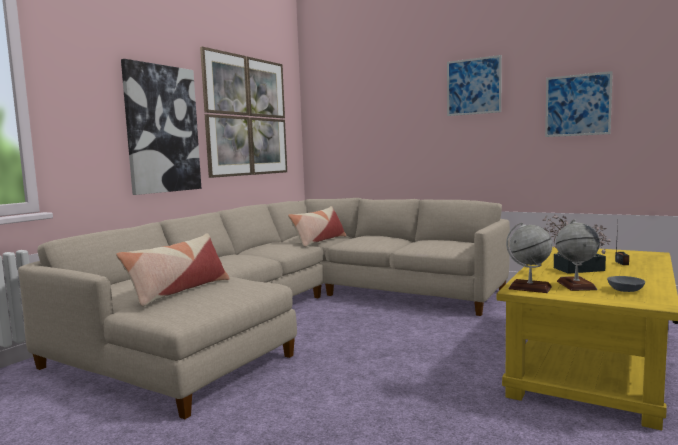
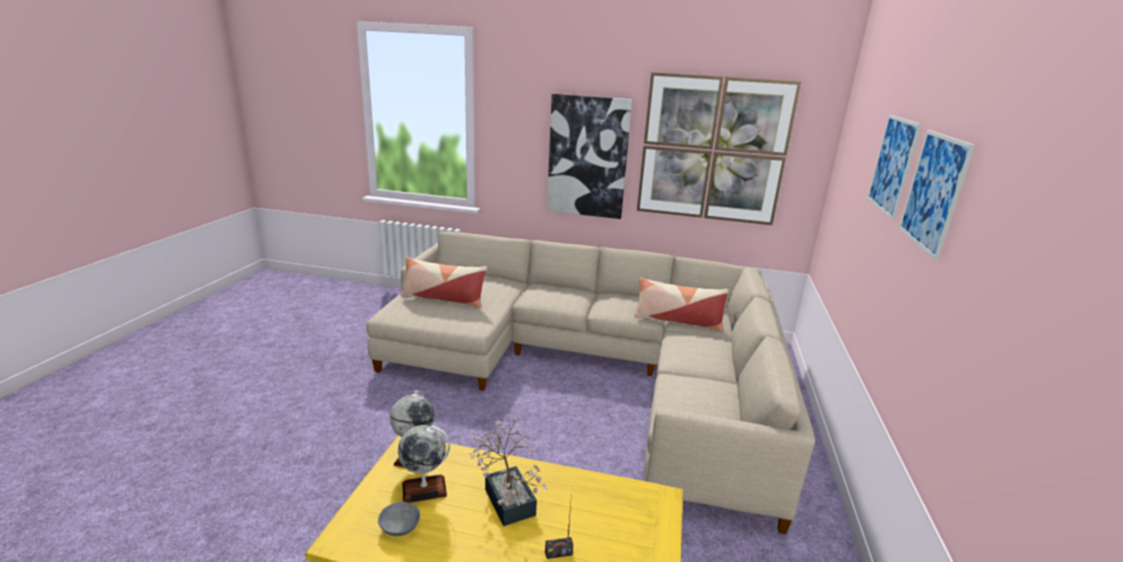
camera: 70 degrees right, 15 degrees up
(577, 105) = (1011, 319): picture -> picture (893, 165)

